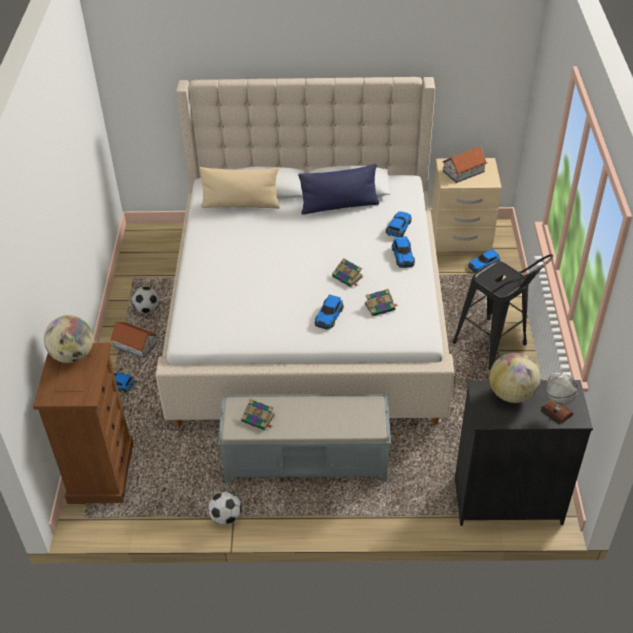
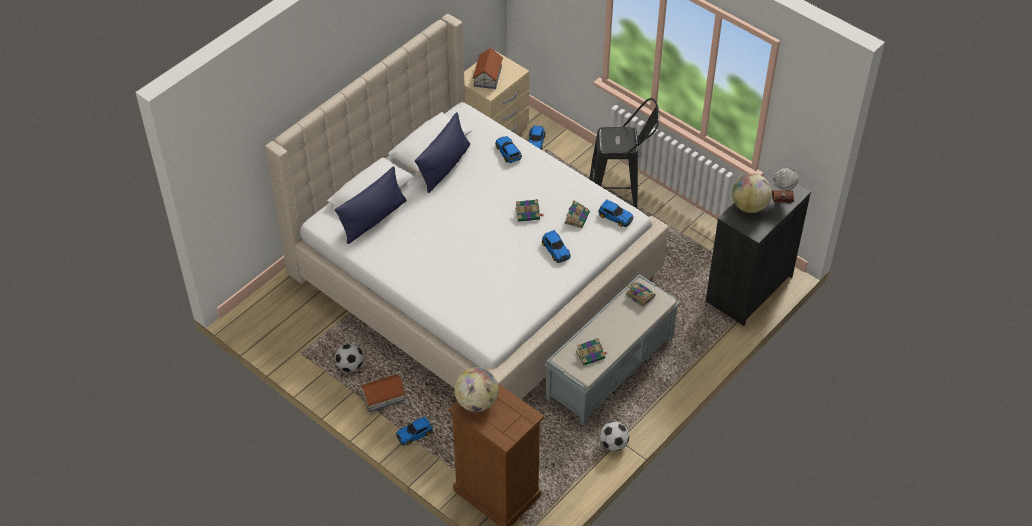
camera: 50 degrees left, 5 degrees up
(241, 204) = (373, 219): beige pillow -> blue pillow
(362, 408) = (639, 295): none -> book
(403, 256) = (540, 171): toy car -> toy car (615, 216)

